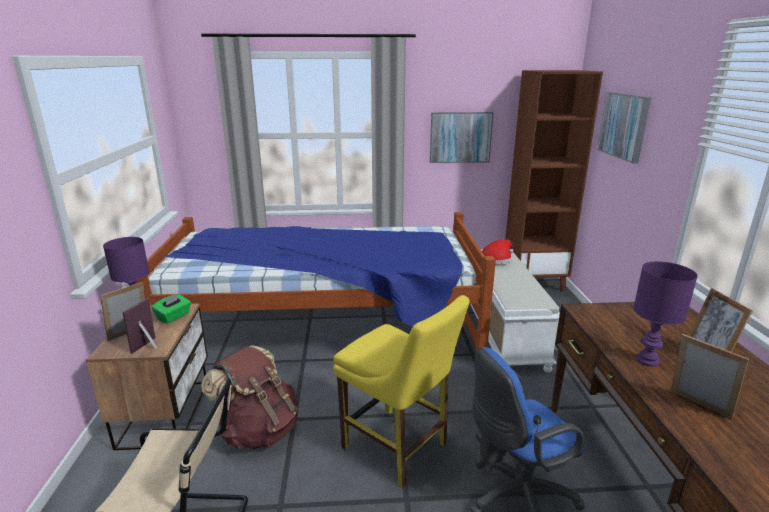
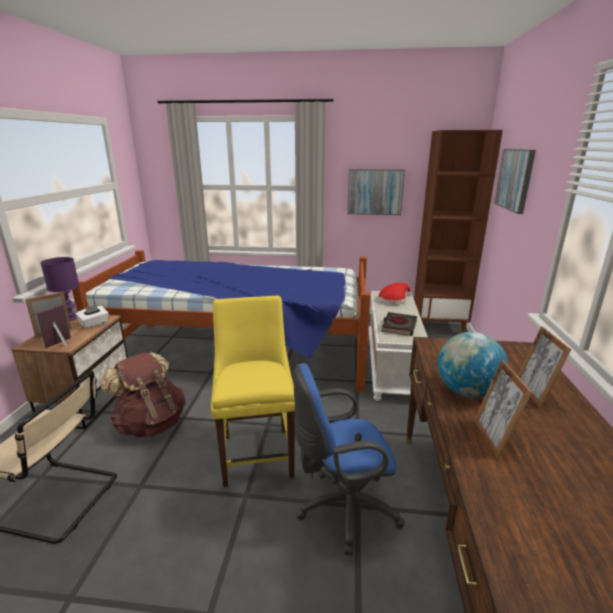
camera: 10 degrees right, 0 degrees up
(174, 317) = (94, 324): green tissue box -> white tissue box
(398, 448) = (257, 452): yellow chair -> yellow chair turned 150 degrees counterclockwise
(518, 290) = (399, 326): none -> black book
(646, 360) = (466, 391): purple table lamp -> globe
(697, 407) = (493, 439): picture frame -> picture frame turned 150 degrees counterclockwise

